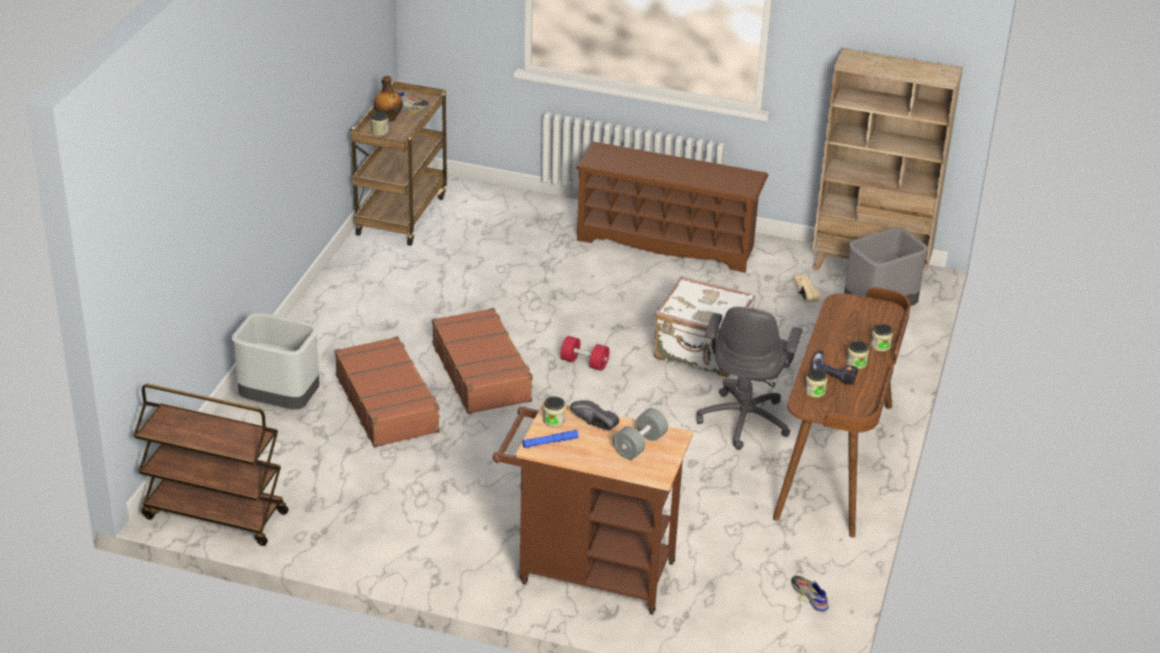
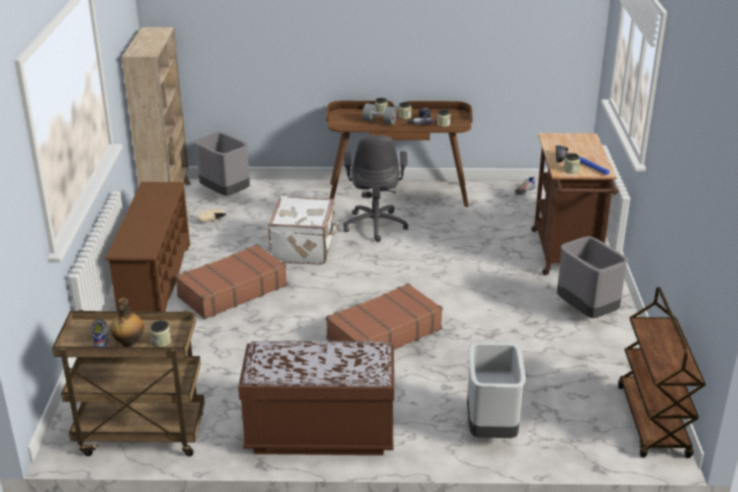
camera: 105 degrees left, 5 degrees down
(341, 303) = (320, 434): none -> brown bench
(387, 403) = (453, 370): brown suitcase -> brown suitcase (232, 291)
(442, 542) = (587, 312): none -> grey trash can
(584, 363) = (344, 292): red dumbbell -> none
(640, 445) = (567, 144): grey dumbbell -> grey dumbbell (379, 122)
(745, 420) = (375, 225): grey office chair -> grey office chair turned 90 degrees clockwise

